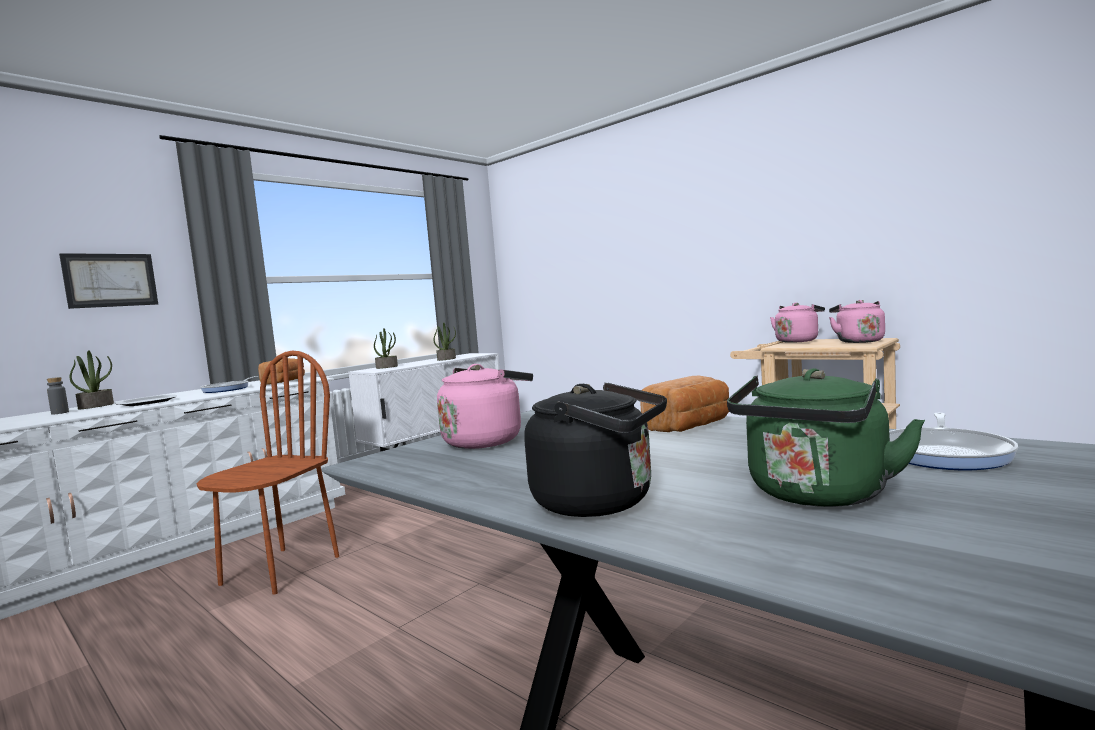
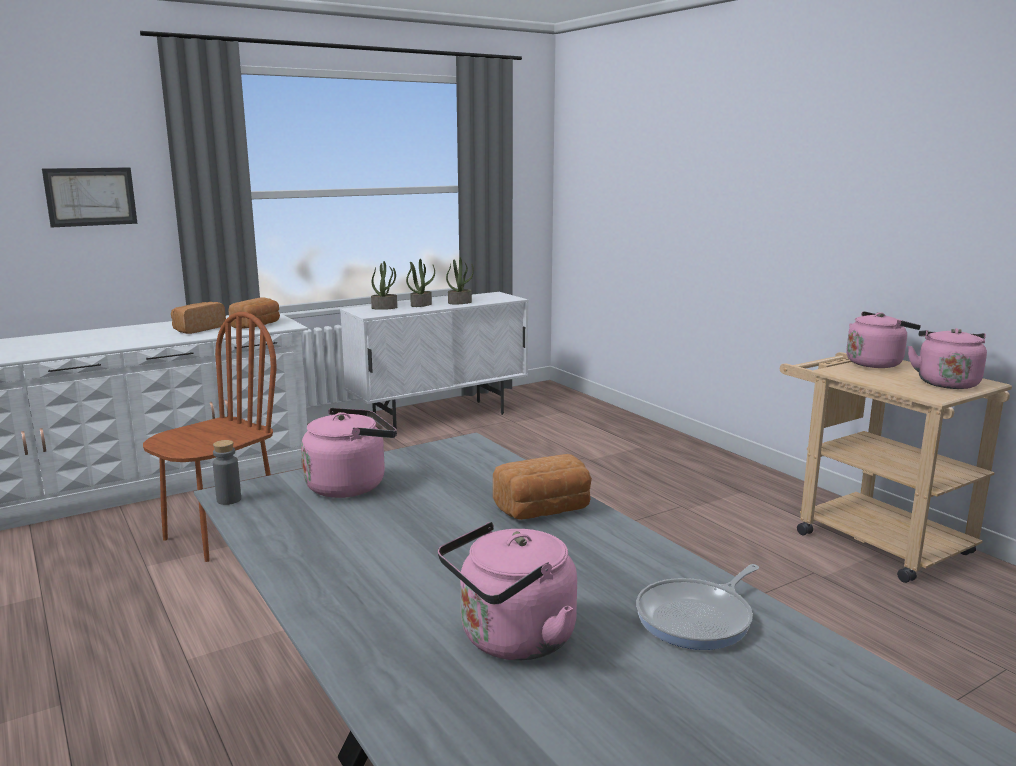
camera: 15 degrees right, 10 degrees up
(60, 413) = (38, 343): grey bottle -> grey bottle (229, 500)
(96, 406) = (71, 336): potted plant -> potted plant (421, 305)
(146, 402) = (114, 340): plate -> none
(228, 389) = (198, 329): frying pan -> bread
(600, 502) = (349, 600): black kettle -> none
(815, 495) = (512, 640): green kettle -> pink kettle

